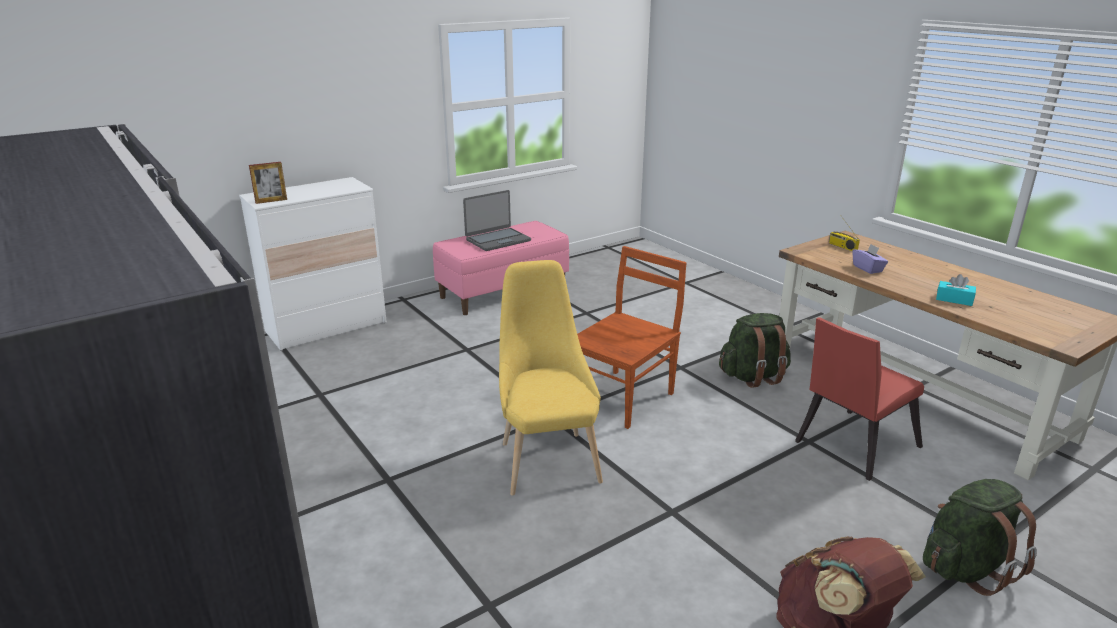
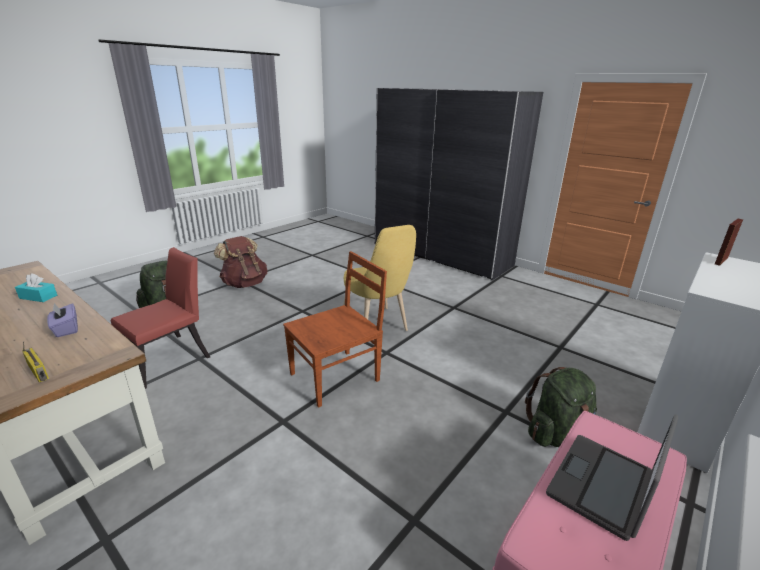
camera: 165 degrees right, 0 degrees up
(623, 397) = (337, 376): brown chair -> brown chair turned 150 degrees counterclockwise
(753, 376) = (209, 420): green backpack -> green backpack (557, 433)

